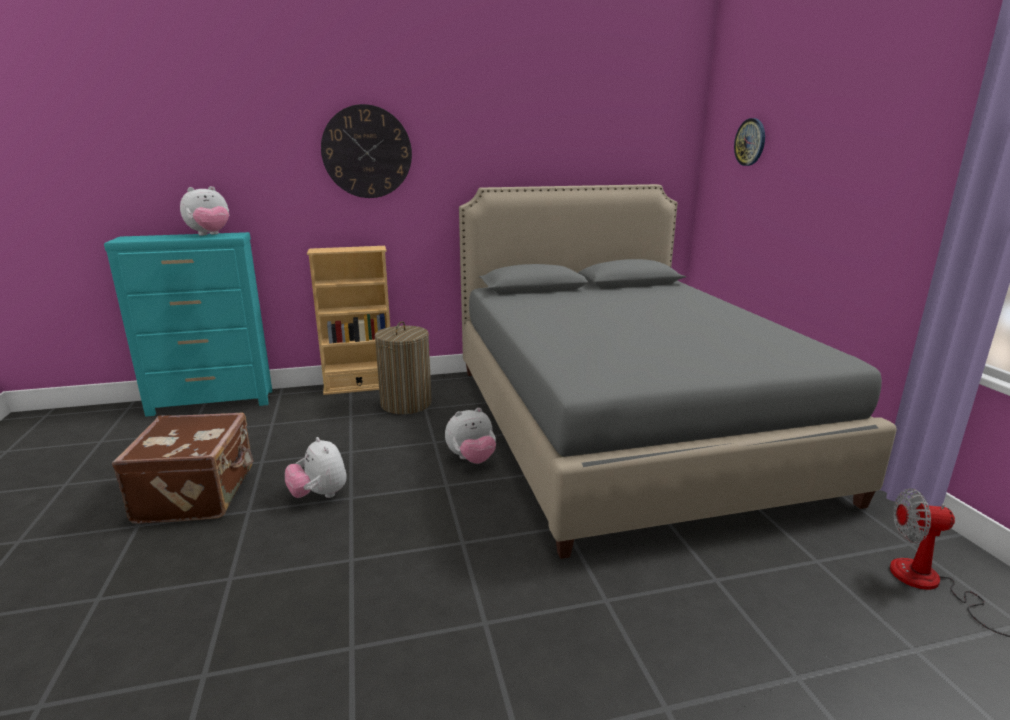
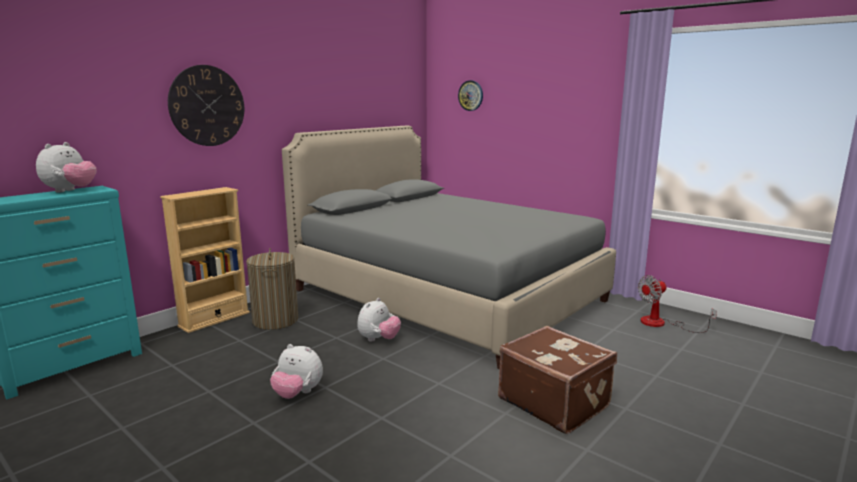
camera: 35 degrees left, 5 degrees down
(198, 494) = (185, 429): brown suitcase -> brown suitcase (554, 402)

